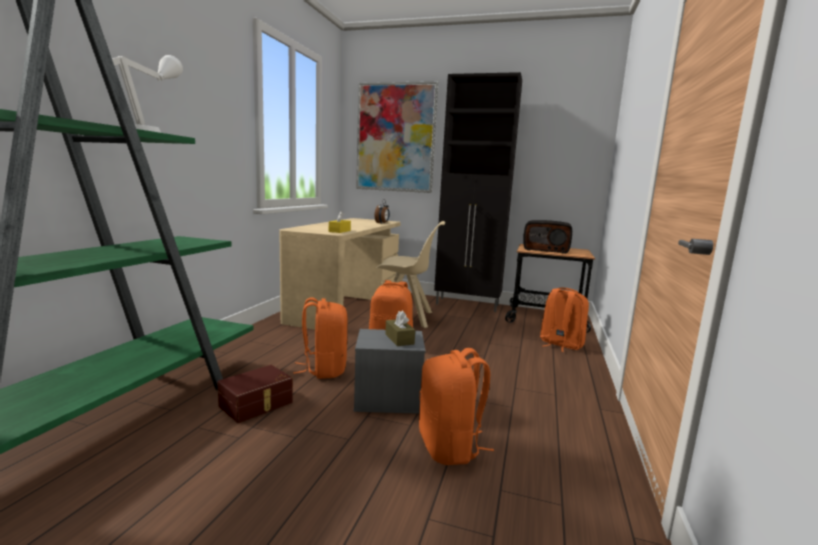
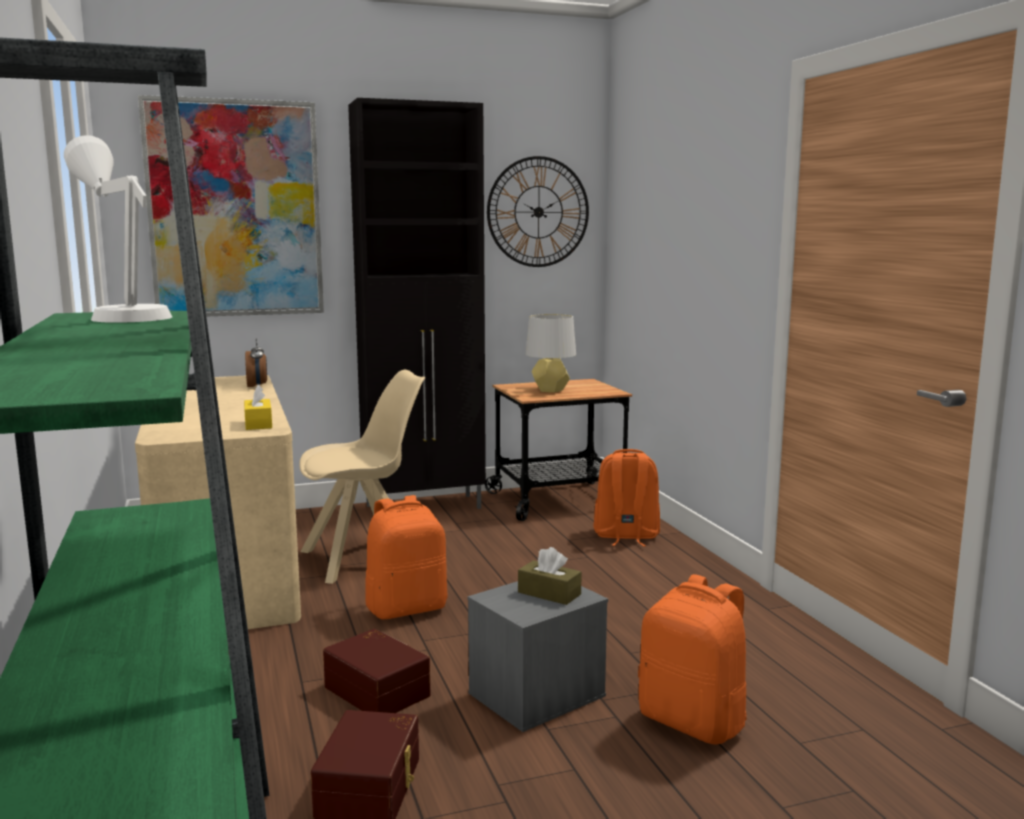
camera: 35 degrees left, 0 degrees up
(324, 369) = (379, 690): orange backpack -> brown storage box
(546, 249) = (550, 390): radio -> grey table lamp
(563, 142) = (538, 212): none -> wall clock

